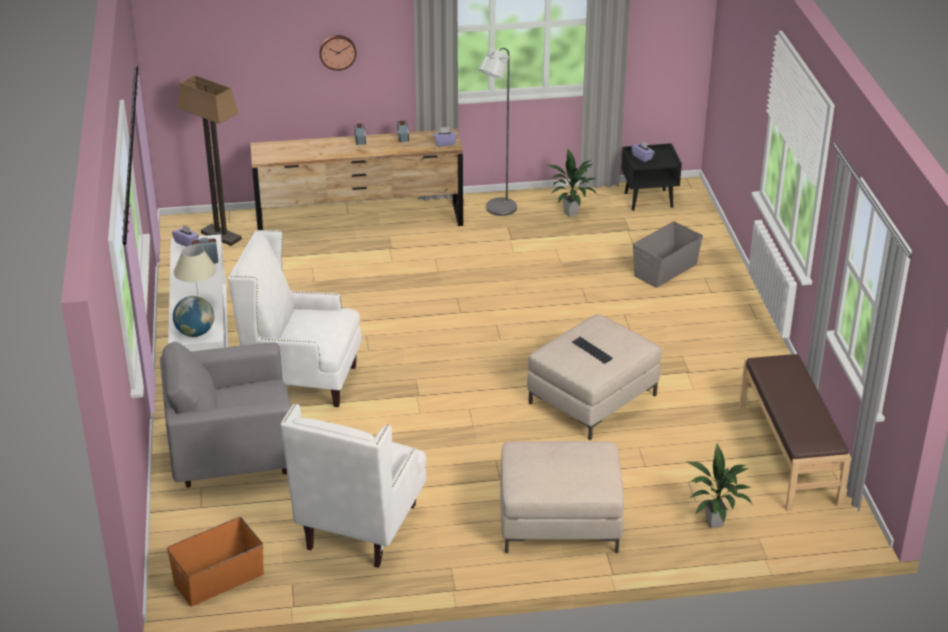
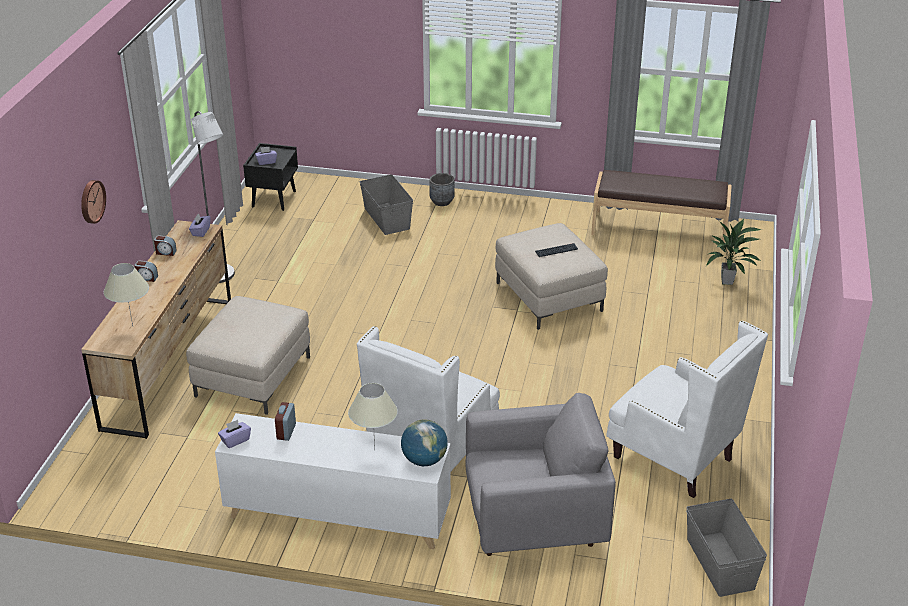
camera: 70 degrees left, 0 degrees up
(218, 579) = (720, 564): orange storage box -> grey storage box
(221, 236) = (113, 464): floor lamp -> none
(233, 456) = (533, 523): grey armchair -> grey armchair turned 105 degrees counterclockwise
(289, 154) = (133, 326): none -> beige table lamp
(559, 522) = (702, 350): beige ottoman -> beige ottoman (253, 376)
(571, 214) = (262, 241): potted plant -> none
(725, 294) = (442, 202): none -> grey planter

